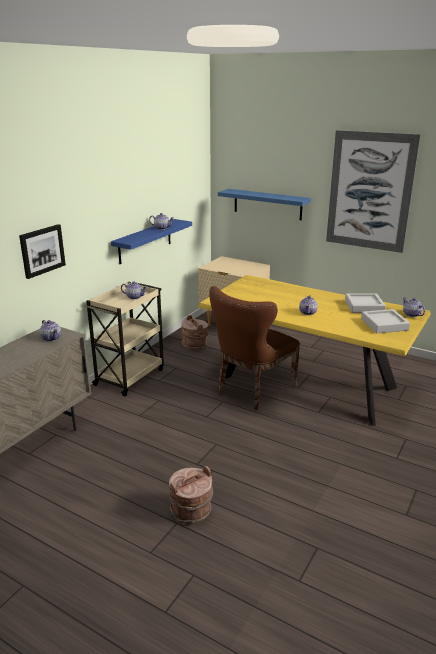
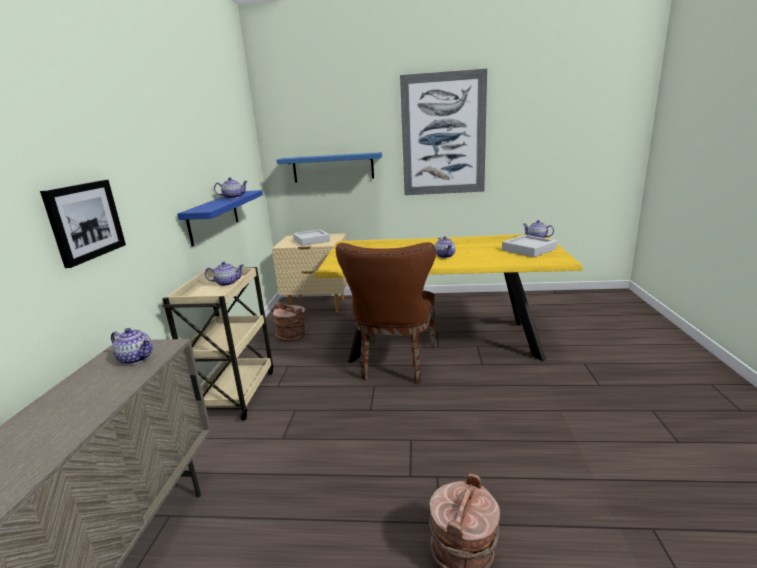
camera: 25 degrees left, 5 degrees down
(364, 306) = (488, 241): grey tray -> grey tray (311, 240)

